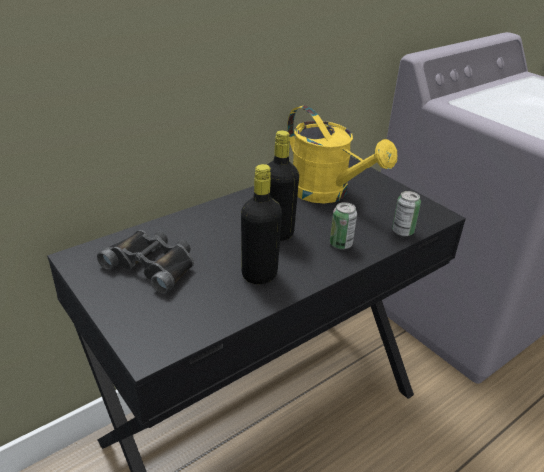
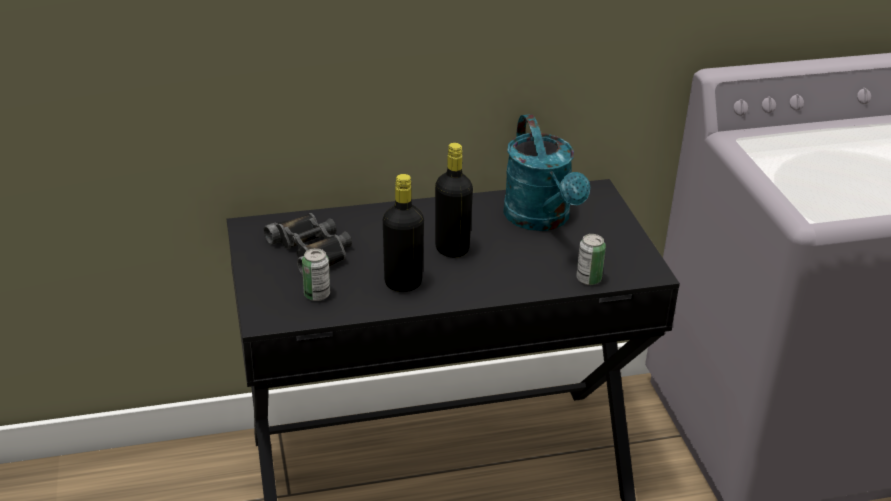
camera: 25 degrees right, 0 degrees up
(327, 193) = (542, 220): yellow watering can -> turquoise watering can
(340, 244) = (508, 275): can -> can (317, 295)

